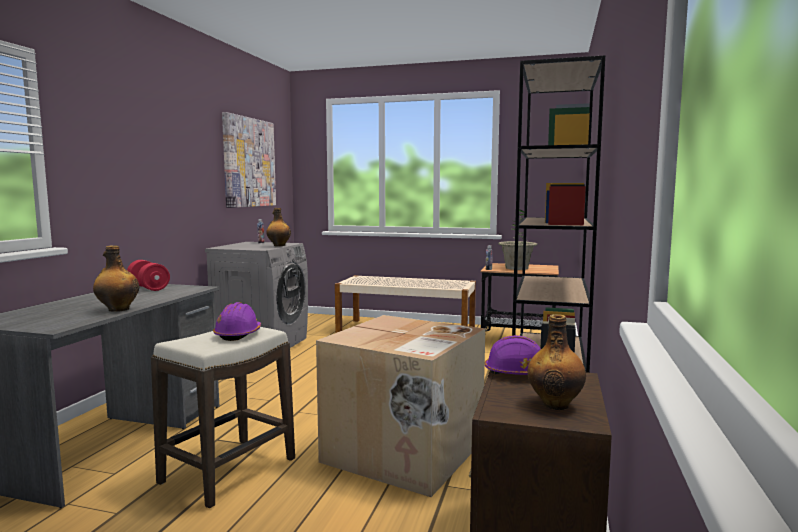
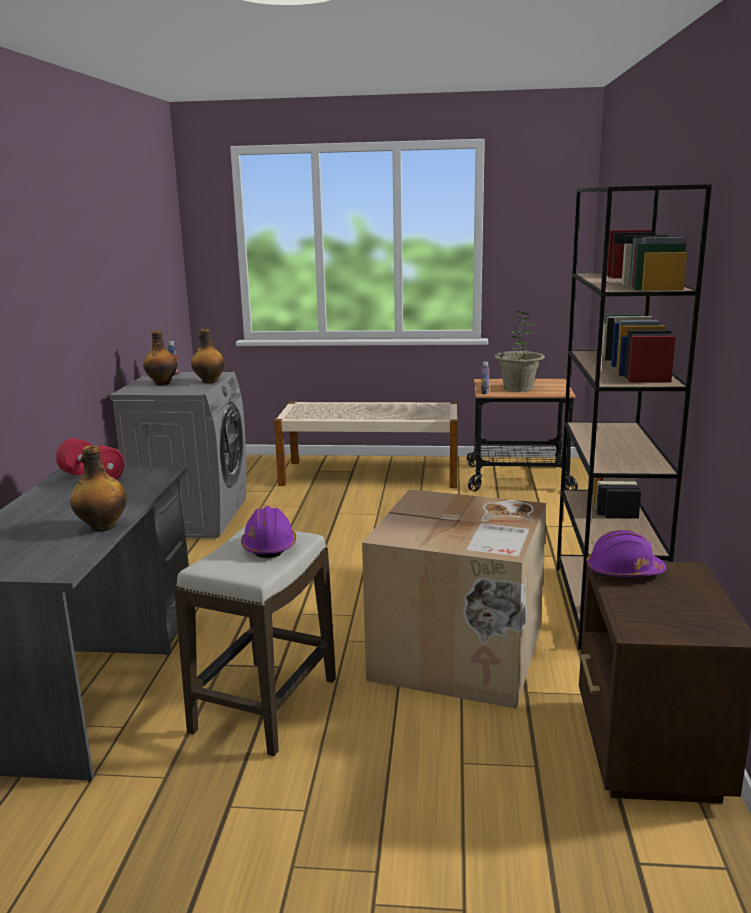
camera: 10 degrees left, 10 degrees up
(248, 162) = (139, 256): picture -> none
(555, 404) = (688, 613): bottle -> bottle (162, 383)

